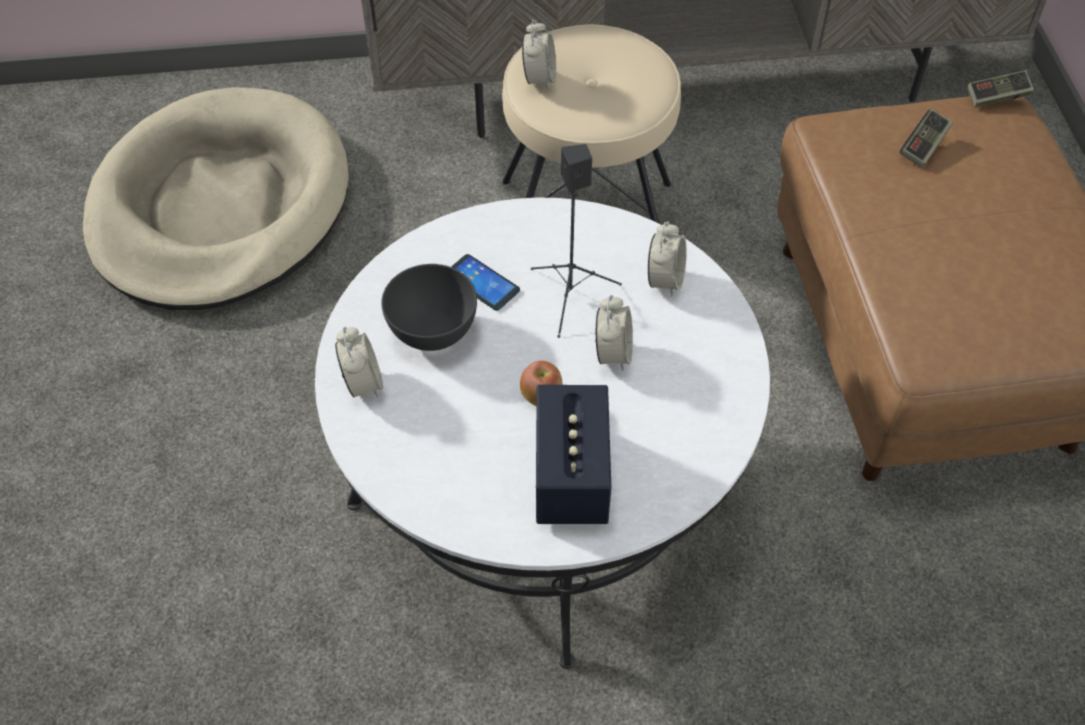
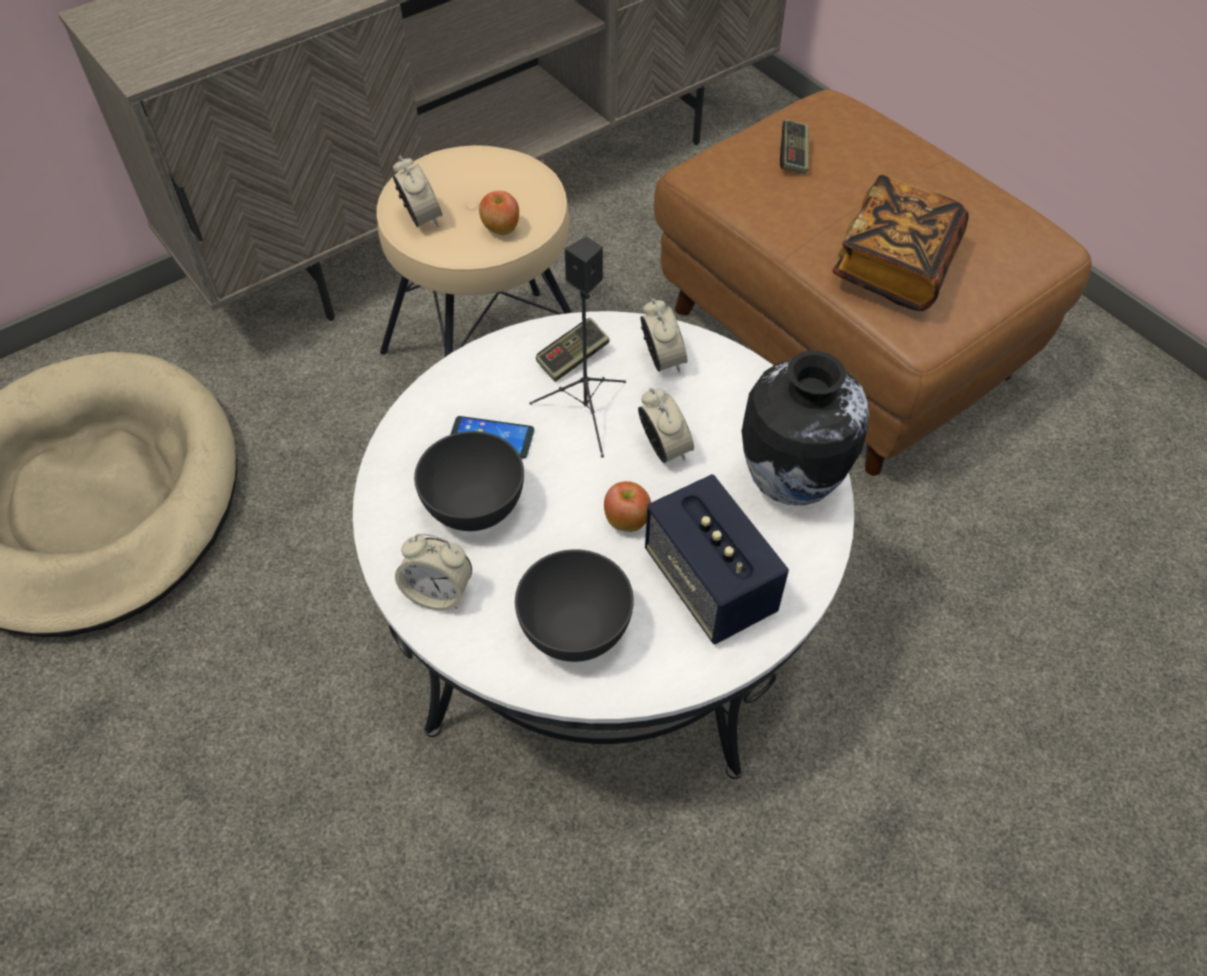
camera: 30 degrees left, 0 degrees up
(363, 383) = (438, 592): alarm clock -> alarm clock turned 150 degrees clockwise
(443, 461) = (576, 630): none -> grey bowl
(597, 113) = (500, 229): none -> apple
(696, 430) = (789, 484): none -> vase
(942, 286) = (894, 266): none -> book
(997, 97) = (817, 95): game controller -> game controller (573, 358)

